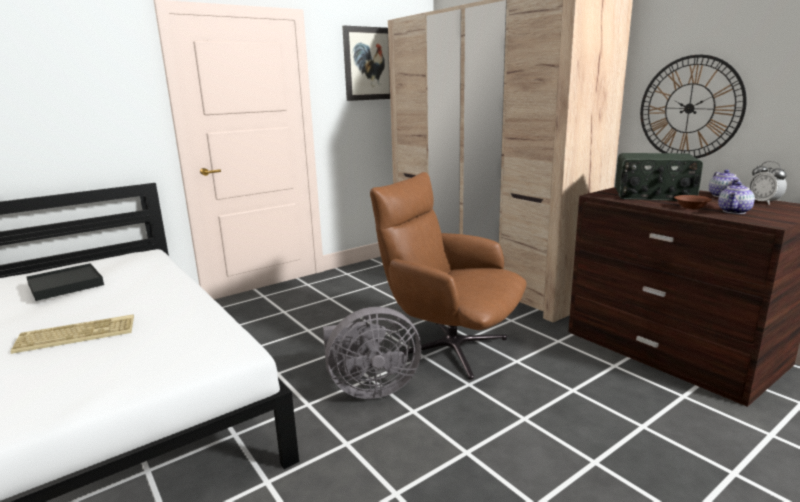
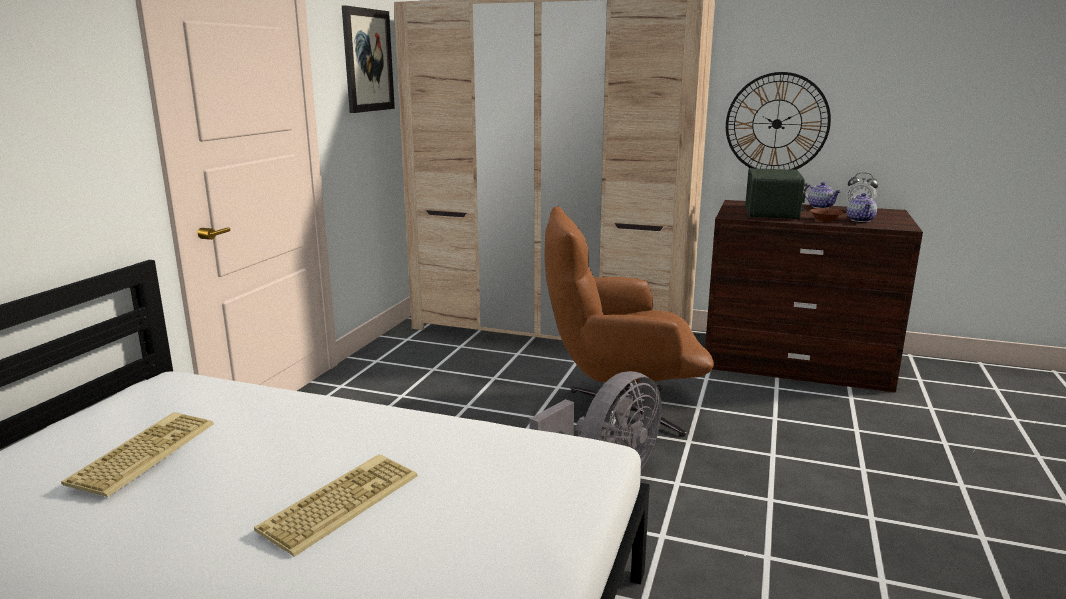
camera: 35 degrees left, 0 degrees up
(66, 284) = (143, 452): black tray -> keyboard
(653, 195) = (772, 212): radio -> radio turned 60 degrees counterclockwise

